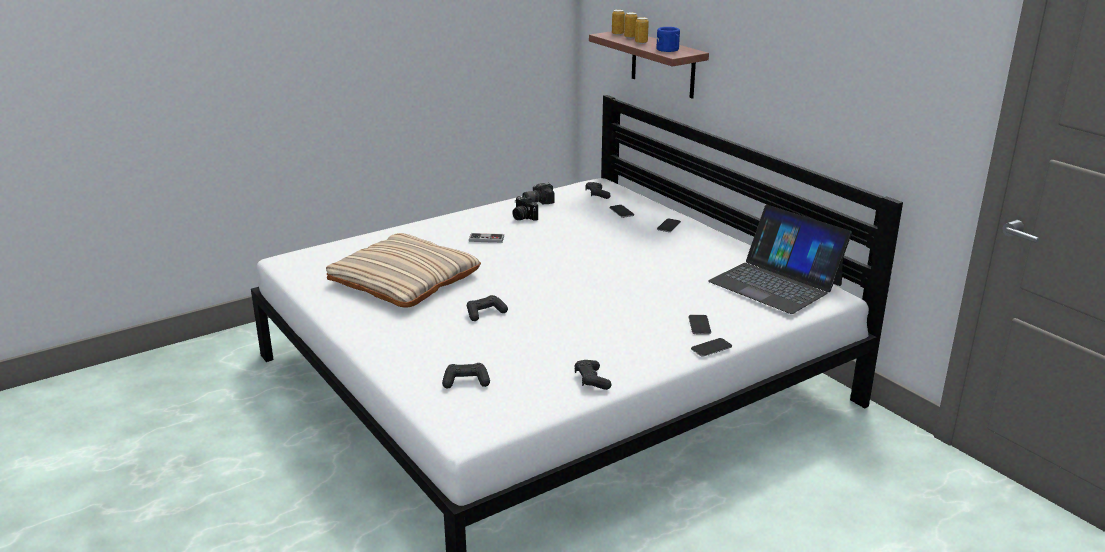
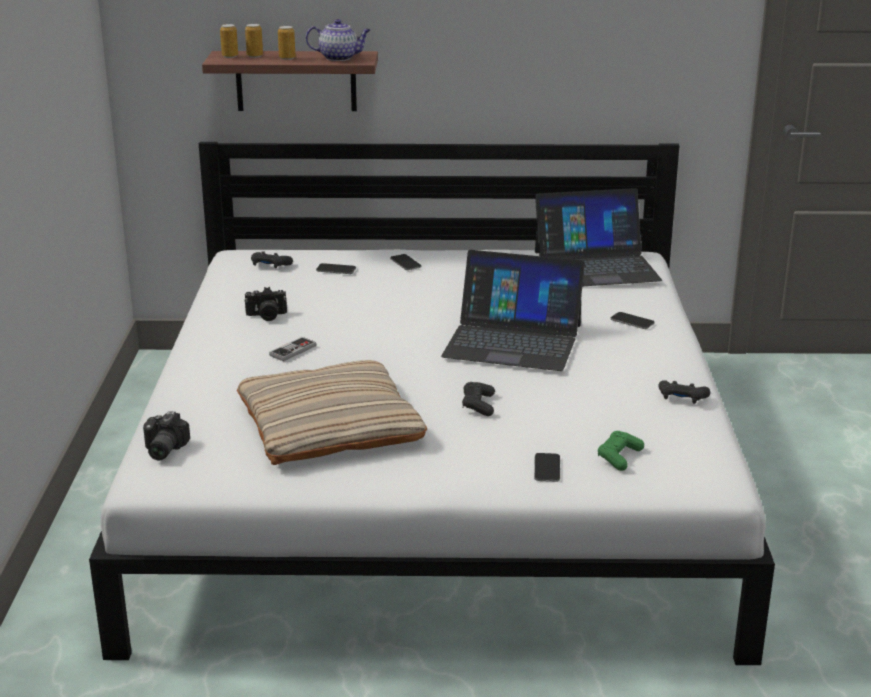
camera: 55 degrees left, 0 degrees up
(466, 382) = (619, 457): black game controller -> green game controller
(536, 201) = (233, 297): camera -> camera (162, 450)
(595, 294) = (513, 340): none -> laptop
(669, 50) = (339, 58): blue mug -> teapot
(711, 348) = (679, 332): phone -> phone (547, 468)

